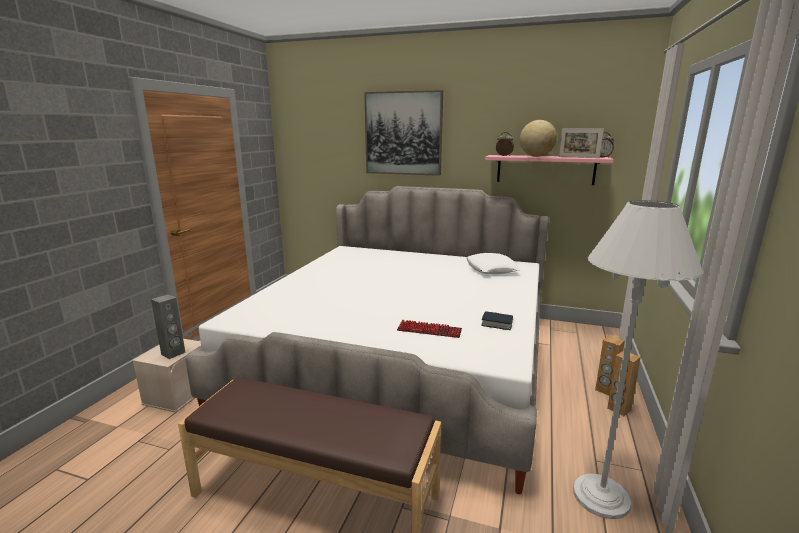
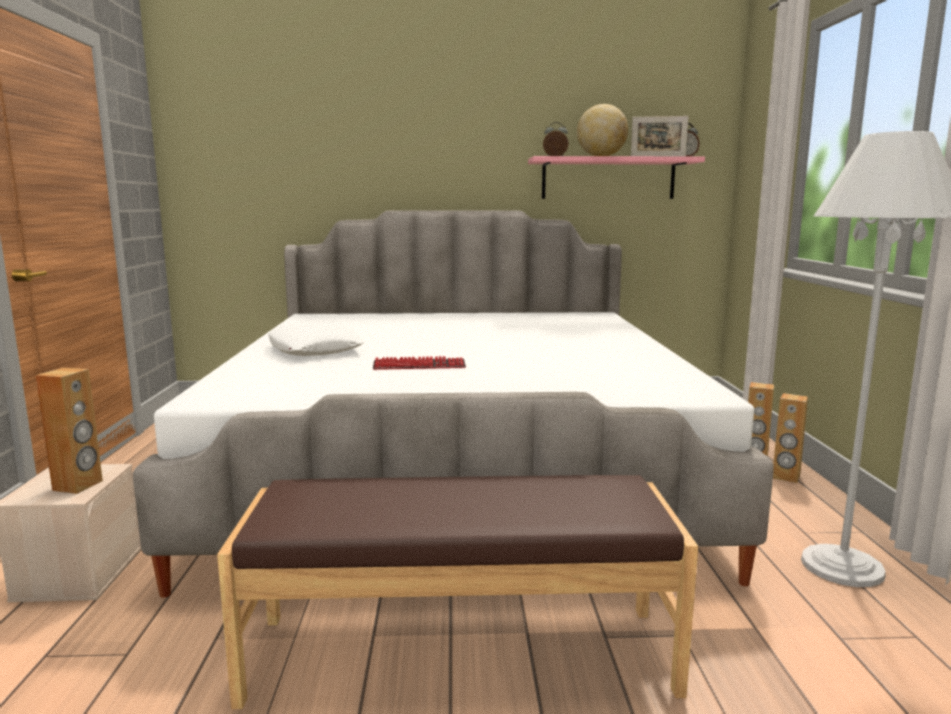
camera: 20 degrees left, 5 degrees down
(173, 353) = (78, 485): grey speaker -> brown speaker
(403, 133) = (394, 127): picture -> none
(429, 330) = (558, 378): keyboard -> keyboard (419, 366)
(491, 269) = (560, 320): white pillow -> white pillow (315, 349)
(496, 324) = (640, 364): book -> none

